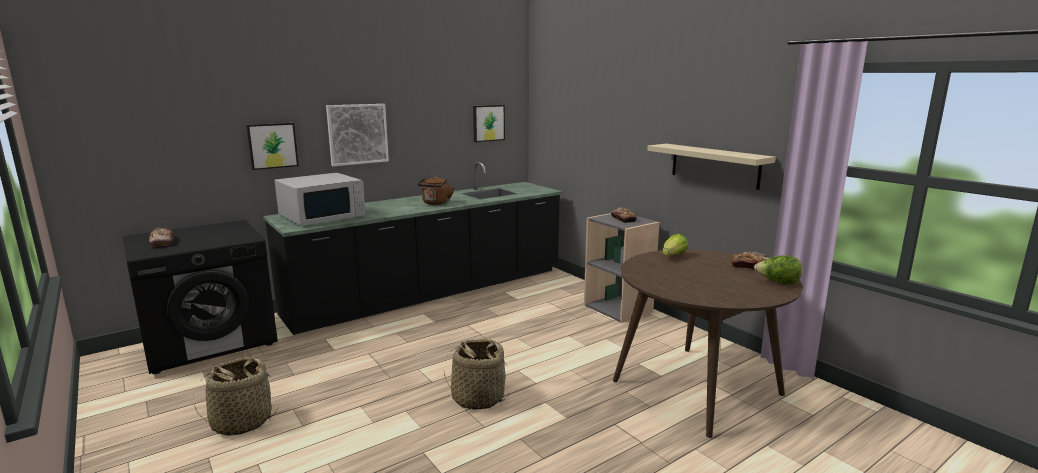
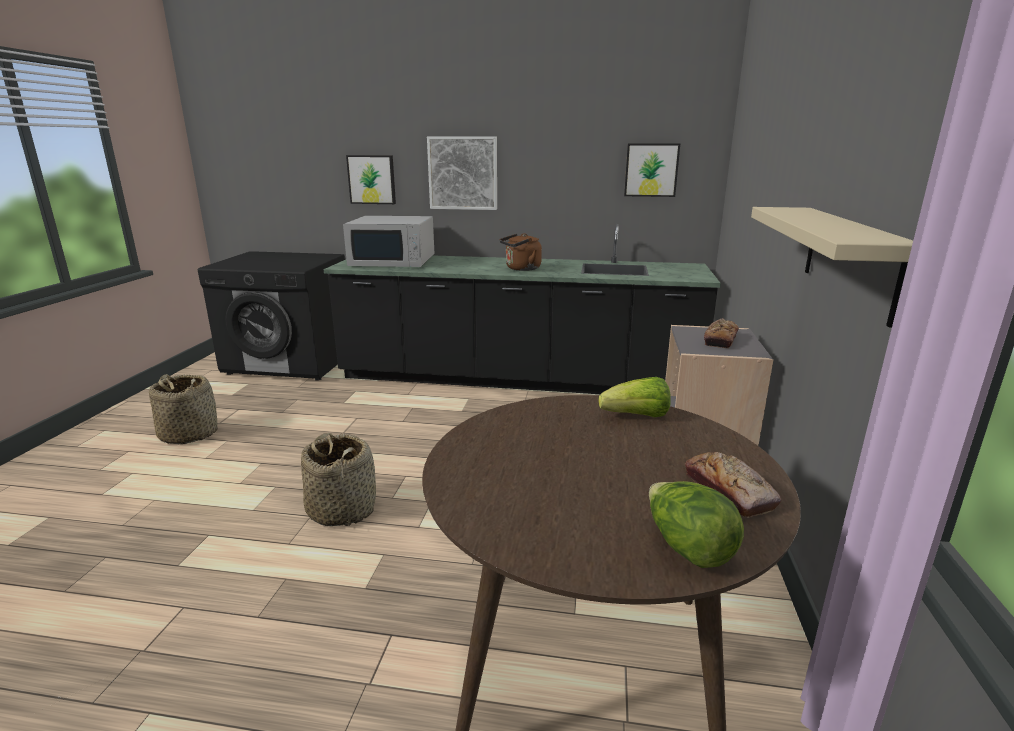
camera: 45 degrees right, 5 degrees up
(162, 242) = (250, 260): bread -> none

